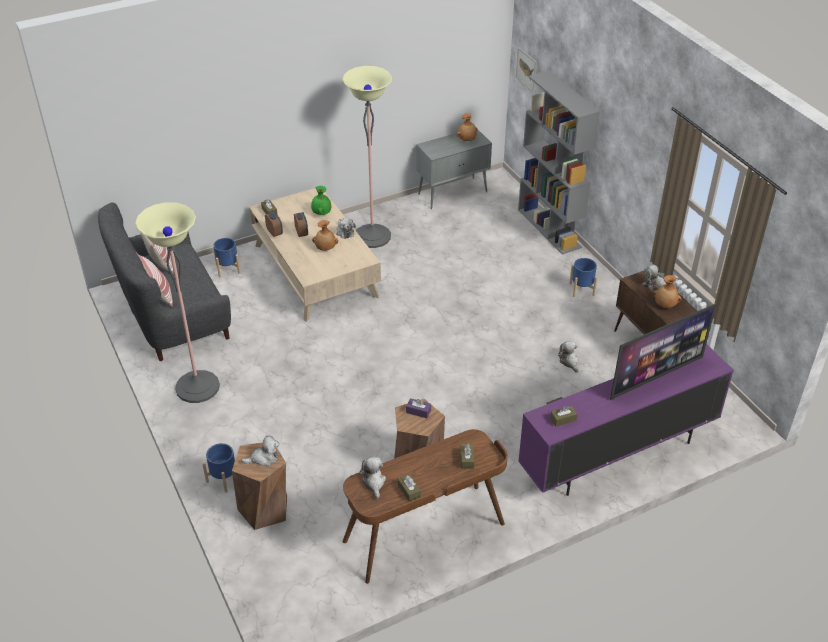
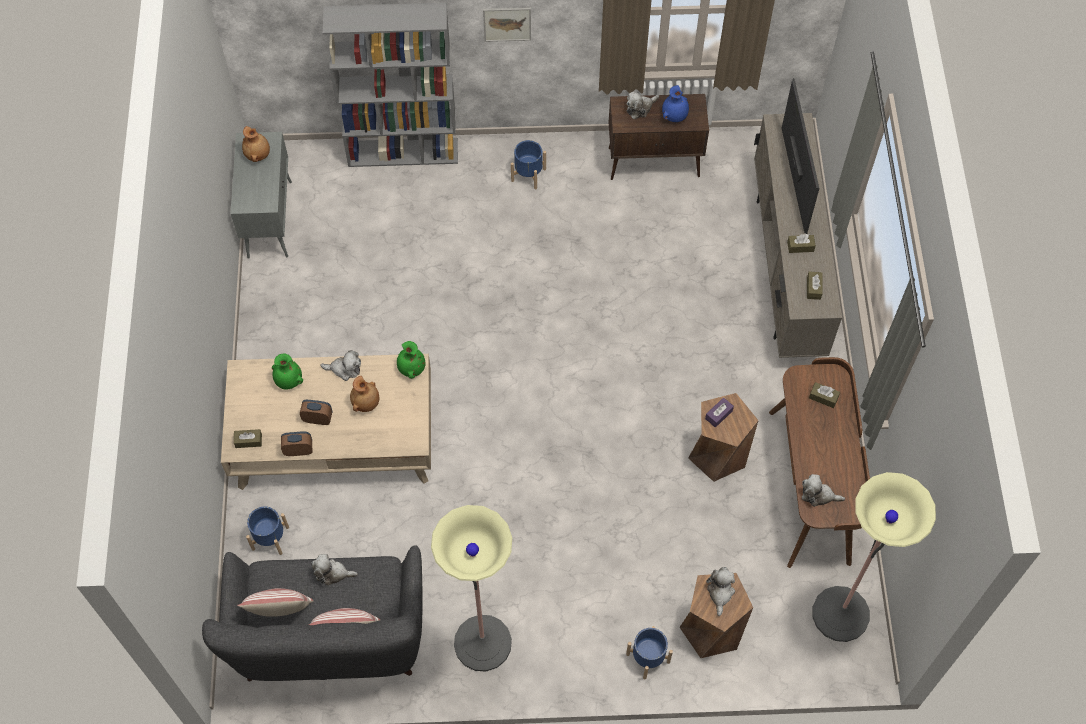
camera: 65 degrees left, 20 degrees up
(364, 258) = (411, 368): none -> green vase
(372, 236) = (304, 345): floor lamp -> floor lamp (840, 614)
(409, 491) = (843, 467): brown tissue box -> brown tissue box (800, 246)
(526, 69) = (264, 24): picture -> picture (507, 23)
(569, 361) = (636, 244): plush toy -> plush toy (332, 573)
(617, 456) = (786, 269): purple tv stand -> beige tv stand
(665, 305) = (675, 116): brown vase -> blue vase

